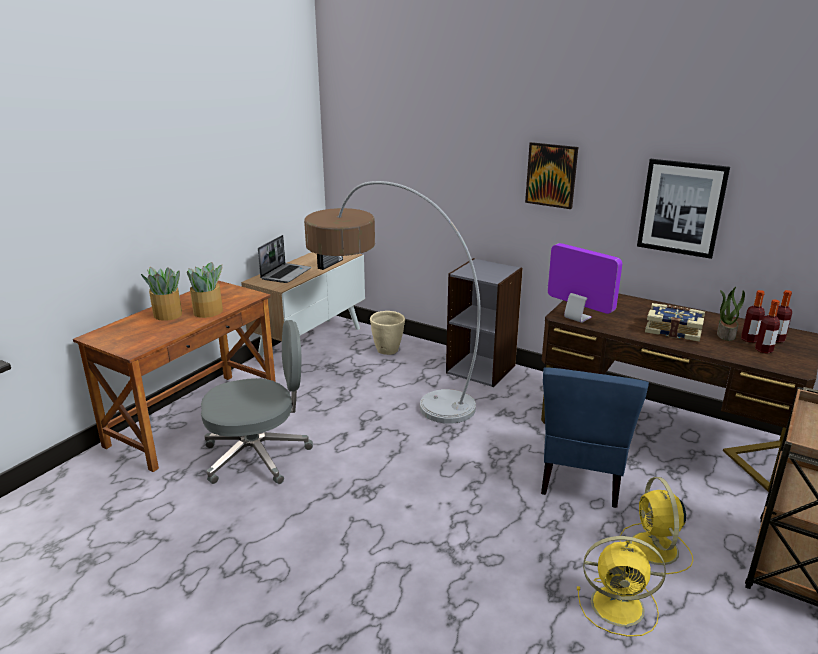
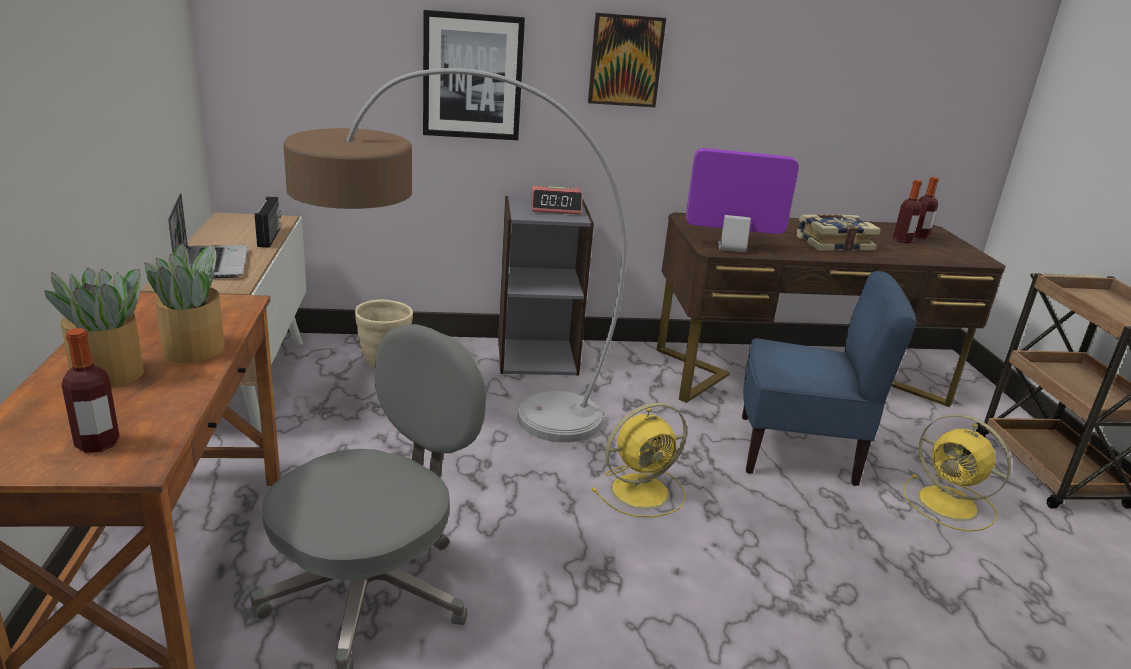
camera: 40 degrees left, 0 degrees up
(491, 271) = (556, 208): none -> alarm clock
(581, 477) = (797, 452): blue chair -> blue chair turned 60 degrees counterclockwise
(620, 606) = (1005, 582): yellow fan -> yellow fan (642, 490)
(681, 208) = (793, 94): picture -> picture (472, 76)
(725, 334) = (878, 239): potted plant -> none
(763, 350) = (929, 248): bottle -> bottle (97, 444)

